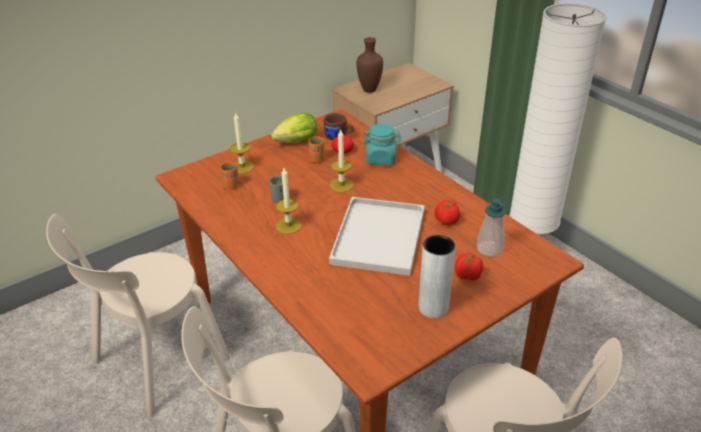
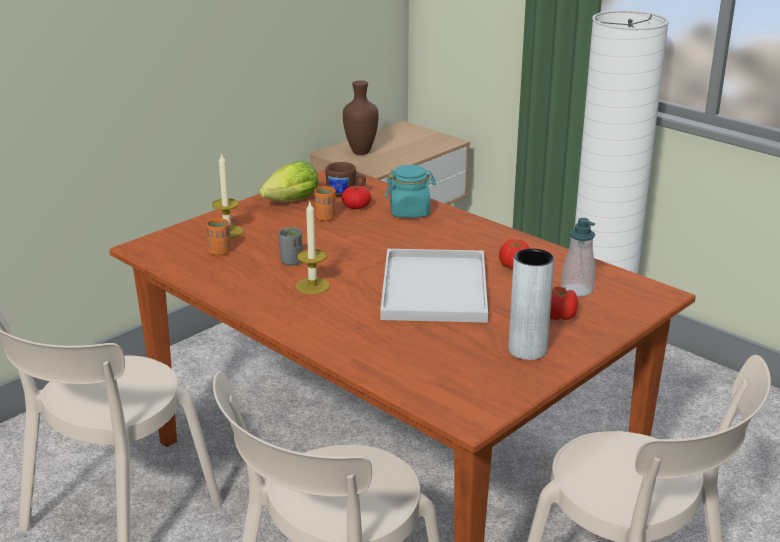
camera: 10 degrees left, 10 degrees down
(341, 185) = (367, 241): candle -> none

